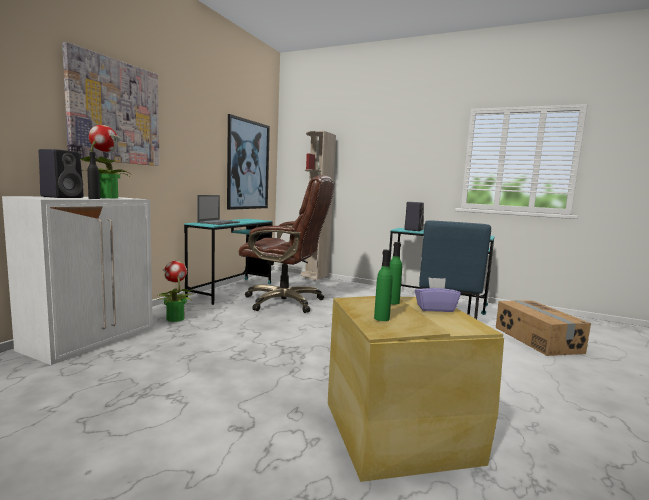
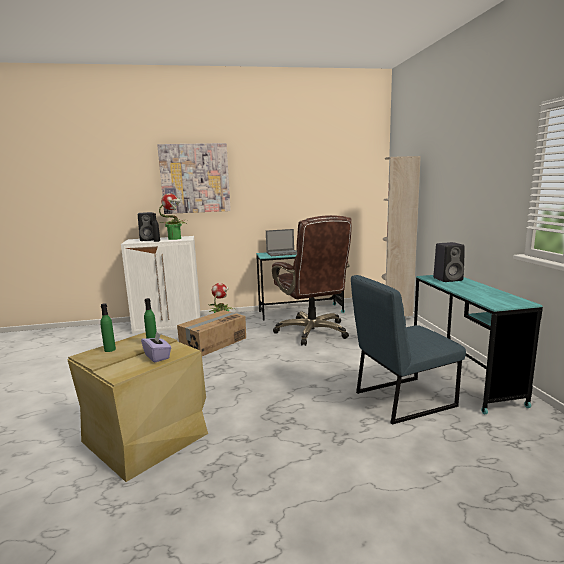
camera: 55 degrees right, 5 degrees up
(248, 165) = (339, 197): picture -> none
(536, 339) = (458, 466): cardboard box -> cardboard box (213, 342)

